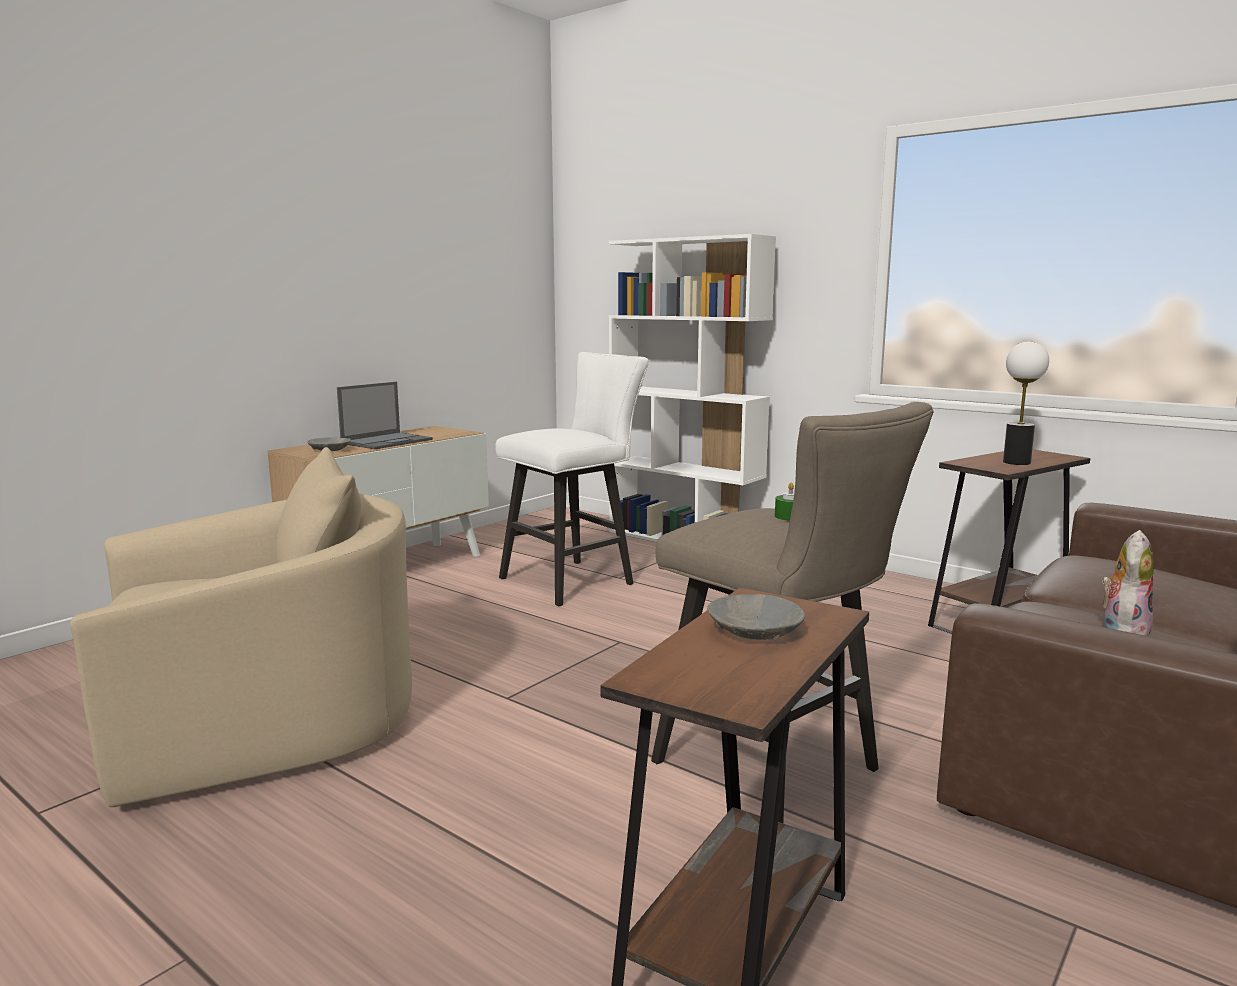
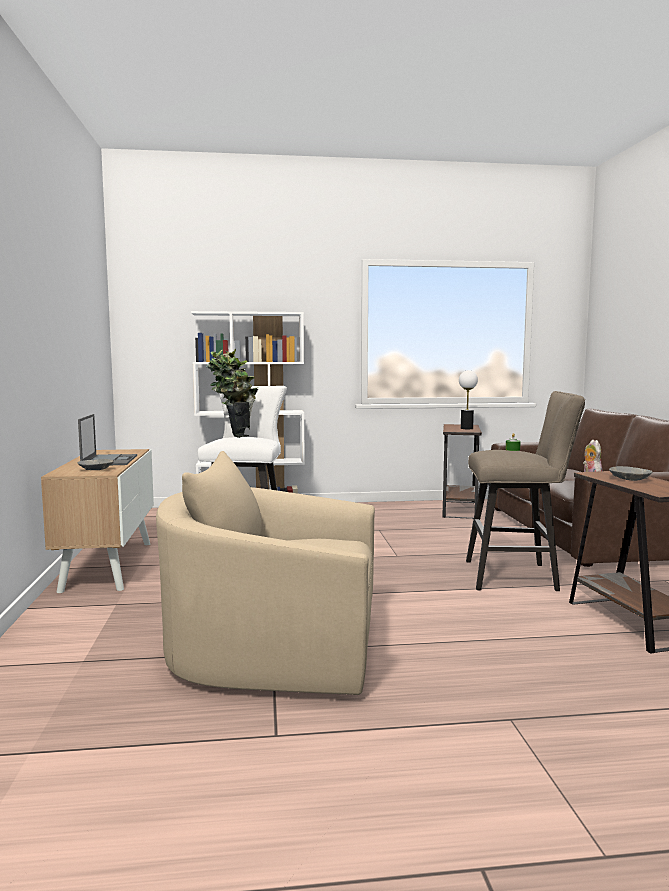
camera: 45 degrees left, 5 degrees down
(264, 722) = (274, 649): beige armchair -> beige armchair turned 105 degrees counterclockwise
(563, 426) = (233, 435): none -> potted plant

